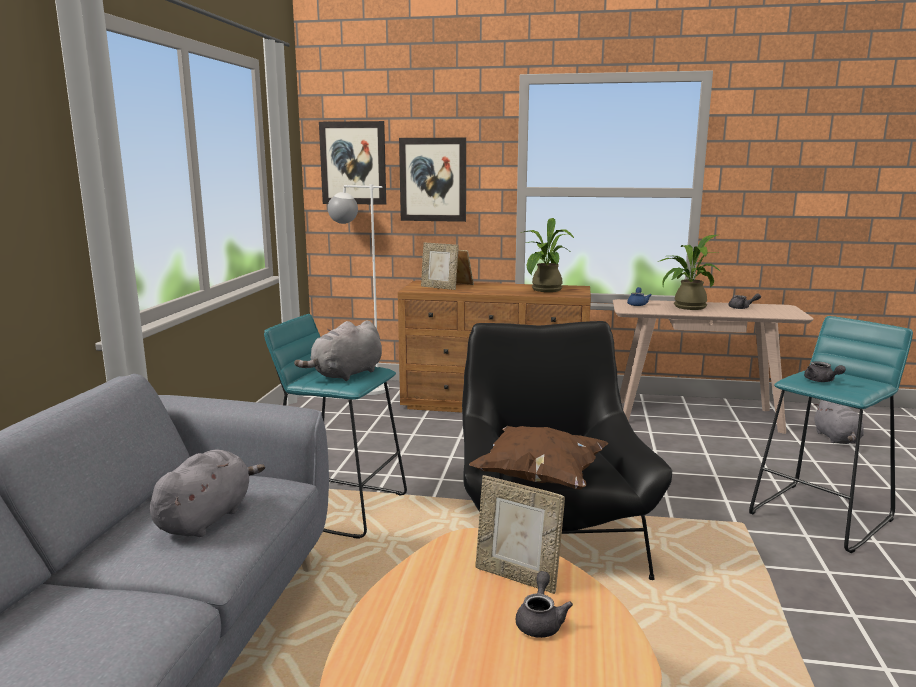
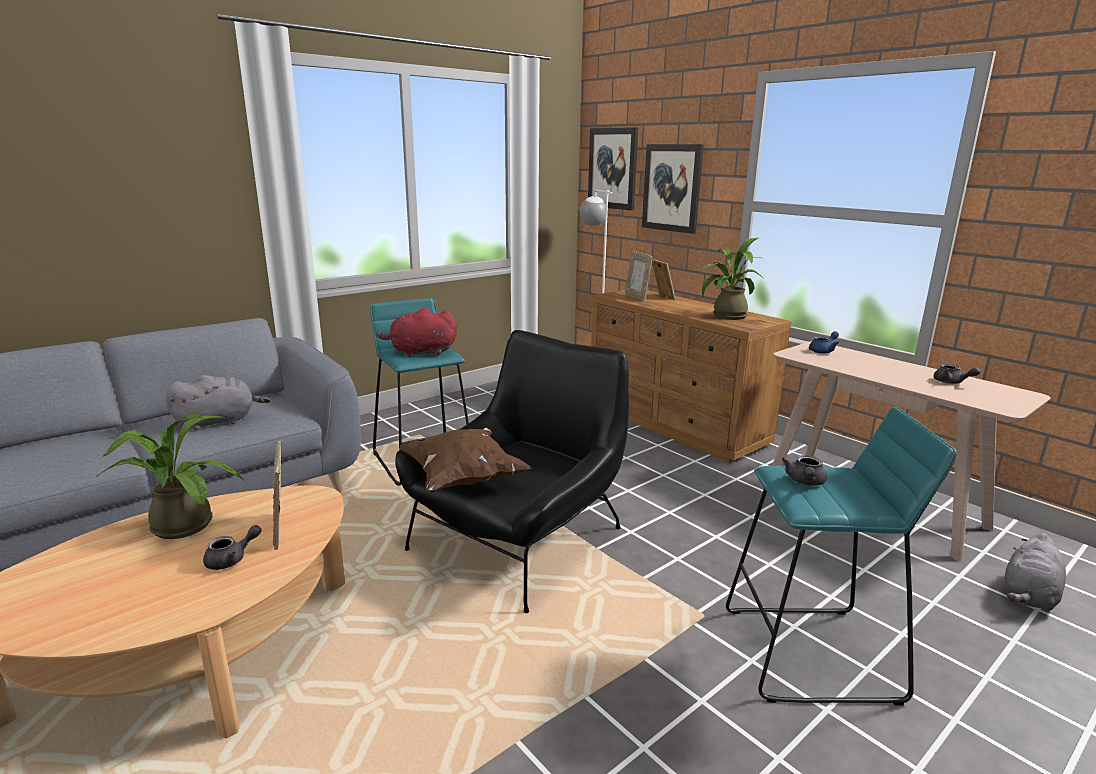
camera: 40 degrees right, 5 degrees up
(346, 375) = (420, 352): grey plush toy -> red plush toy
(685, 307) = (873, 366): potted plant -> potted plant (179, 523)

